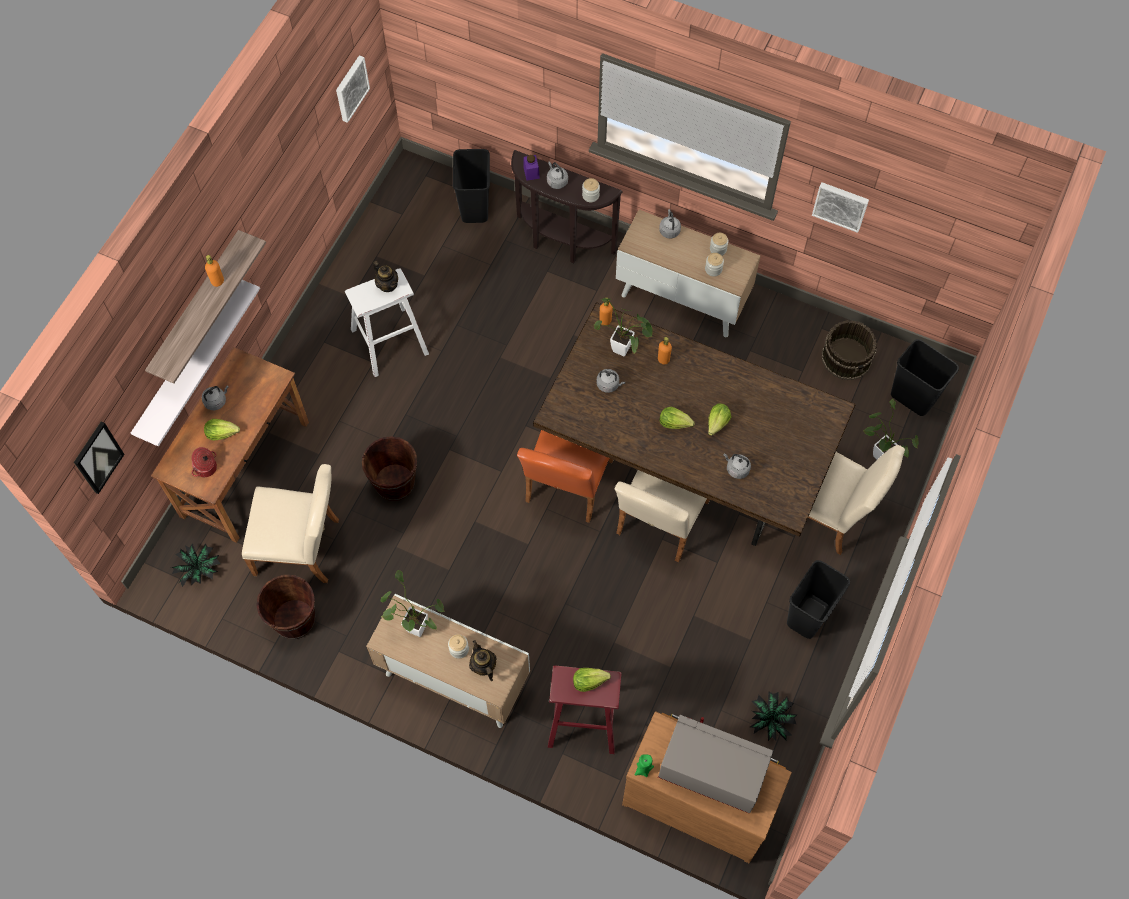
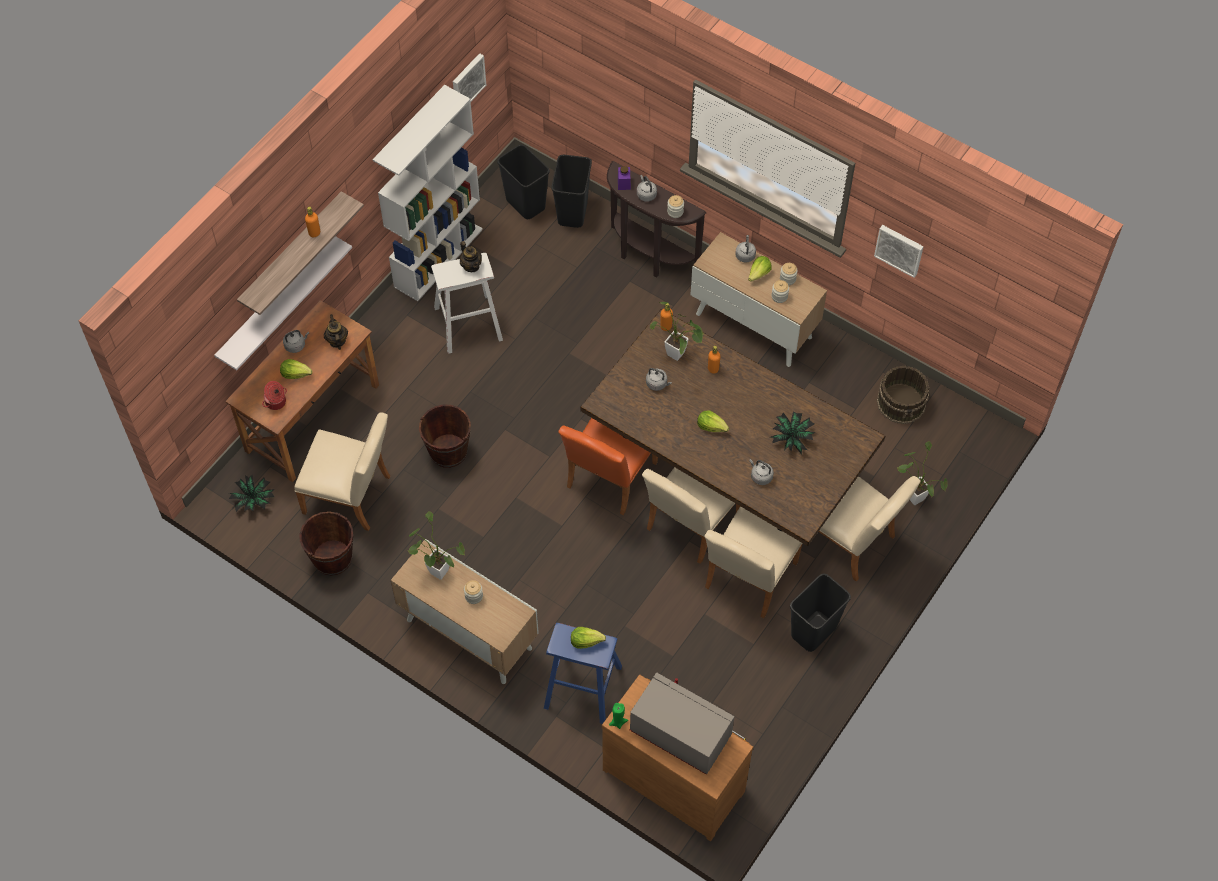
camera: 10 degrees right, 5 degrees down
(97, 457) = (182, 368): picture -> none
(345, 275) = (438, 257): none -> white bookcase
(483, 666) = (493, 614): teapot -> teapot (337, 341)
(584, 717) = (582, 687): red stool -> blue stool
(717, 423) = (751, 433): lettuce -> lettuce (759, 274)
(730, 571) = (748, 580): none -> beige chair
(771, 719) = (758, 718): potted plant -> potted plant (792, 438)
(913, 397) = (958, 449): black trash can -> black trash can (526, 204)

